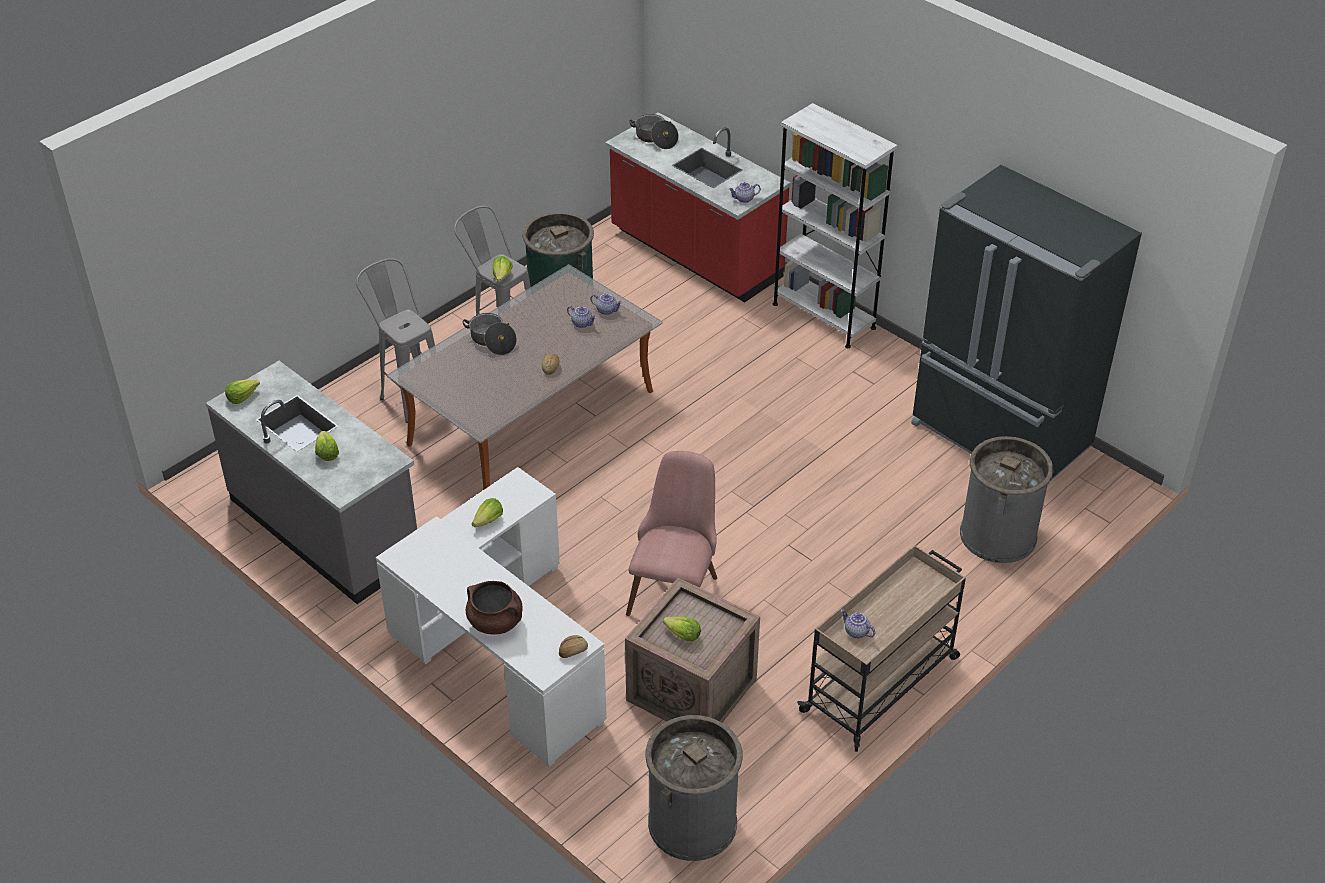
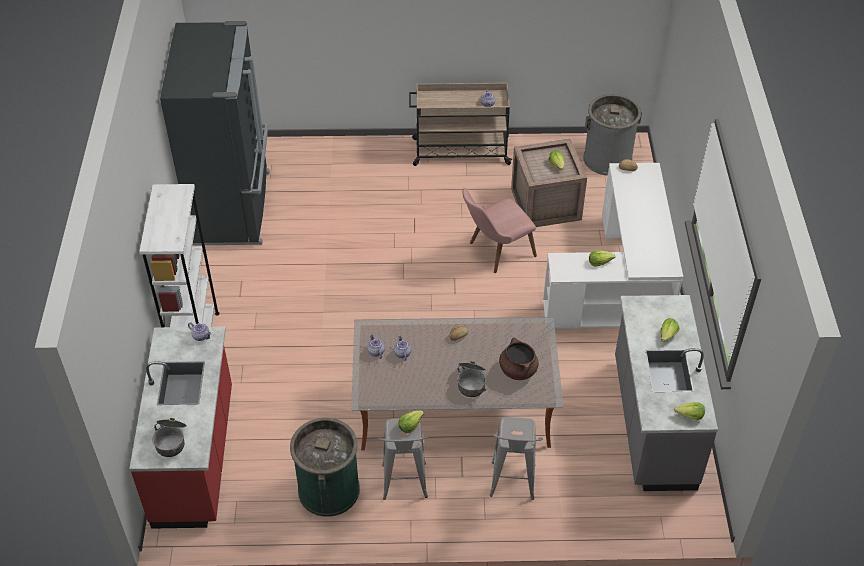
camera: 135 degrees left, 5 degrees up
(495, 622) = (651, 204): brown cooking pot -> brown cooking pot (517, 370)
(998, 535) = (314, 168): grey trash can -> none

